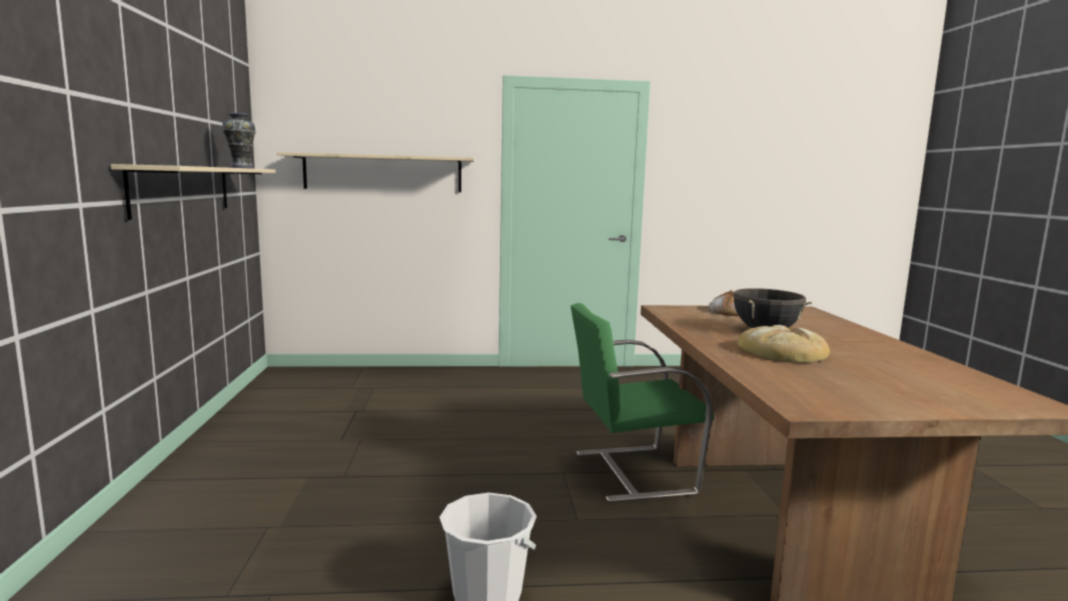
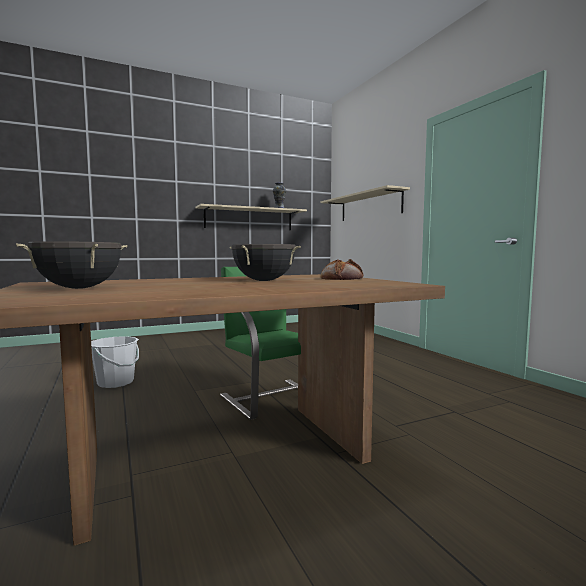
camera: 70 degrees right, 5 degrees down
(782, 352) = (188, 282): bread -> none
(886, 387) = (79, 288): none -> black cooking pot

